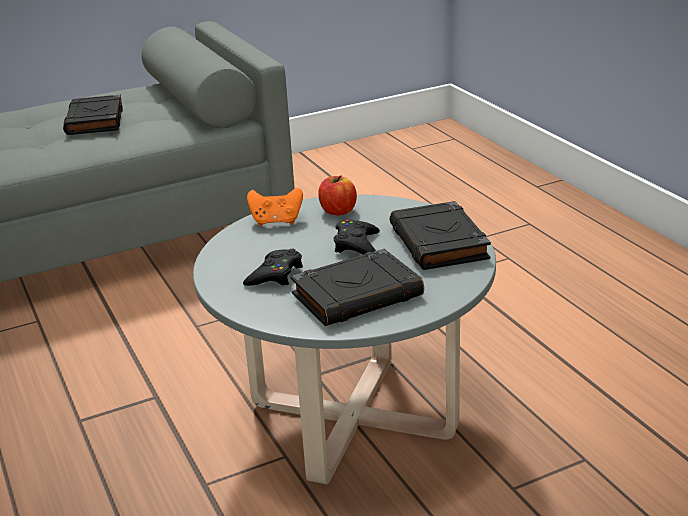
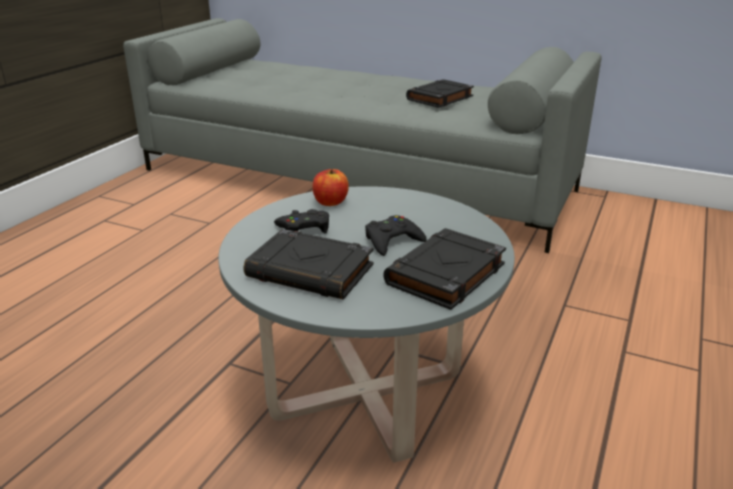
camera: 50 degrees right, 0 degrees up
(276, 222) = (384, 199): orange game controller -> none
(338, 211) = (435, 213): apple -> apple (330, 202)

